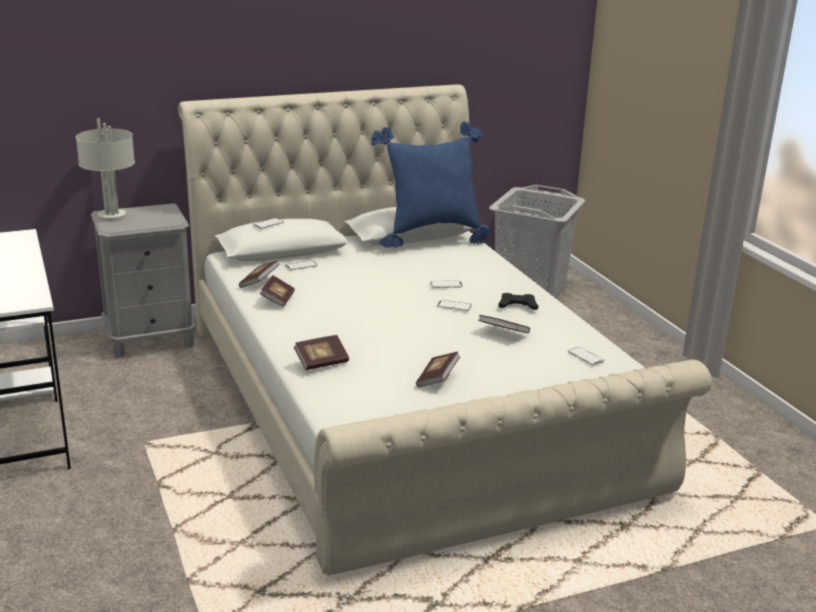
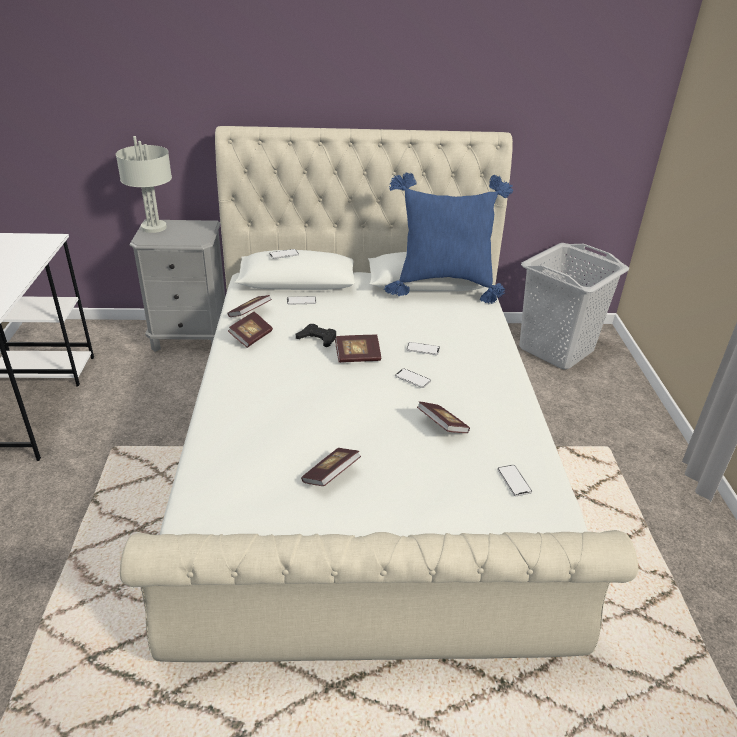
camera: 20 degrees right, 10 degrees up
(321, 362) = (231, 425): book -> book (357, 357)
(517, 306) = (480, 391): black game controller -> black game controller (317, 339)

